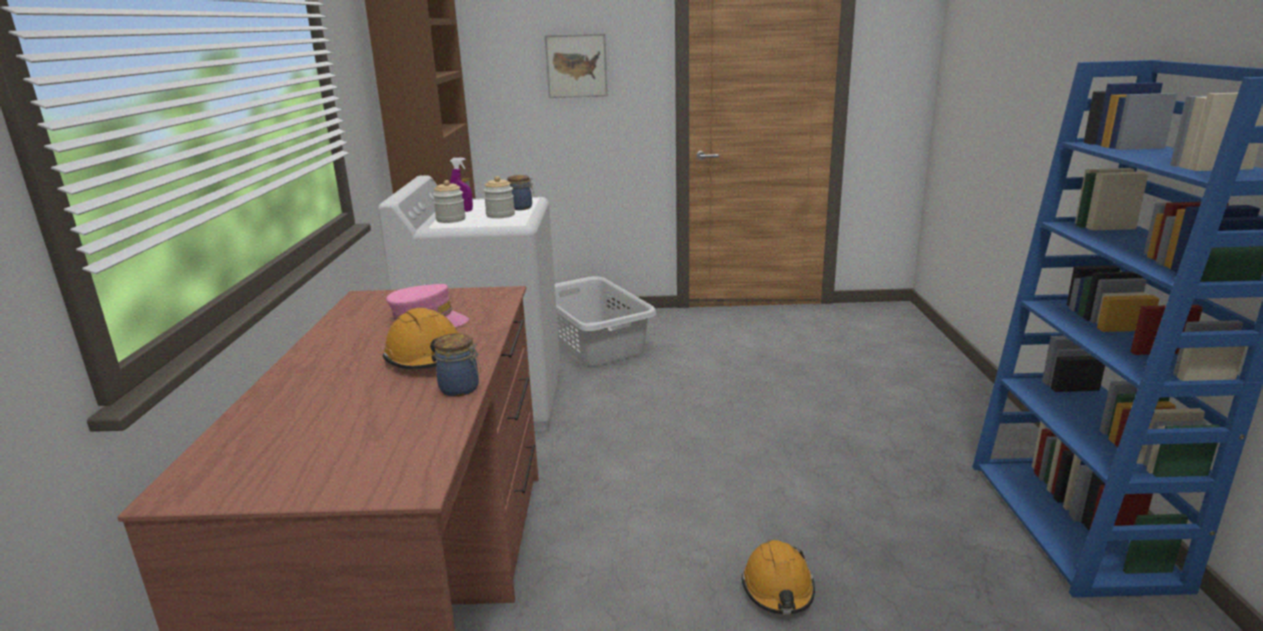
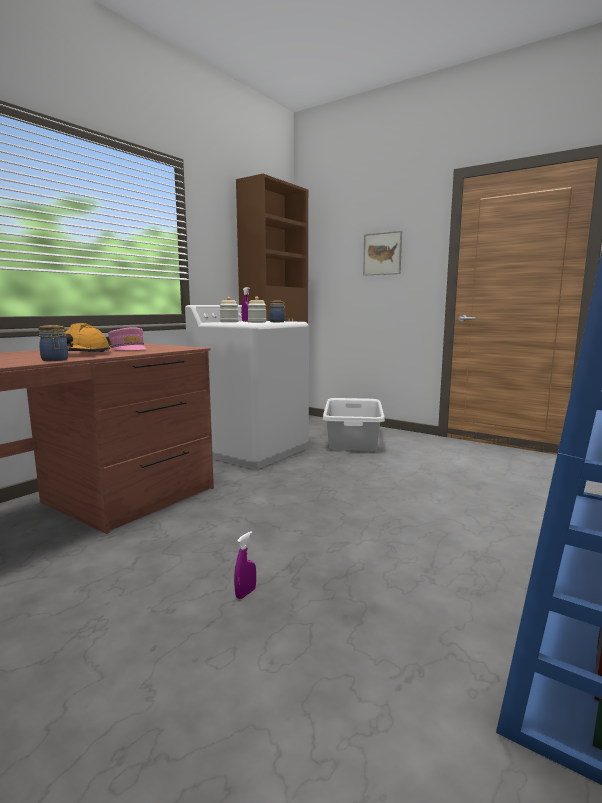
camera: 35 degrees right, 10 degrees down
(778, 588) = (245, 593): orange hard hat -> purple spray bottle

